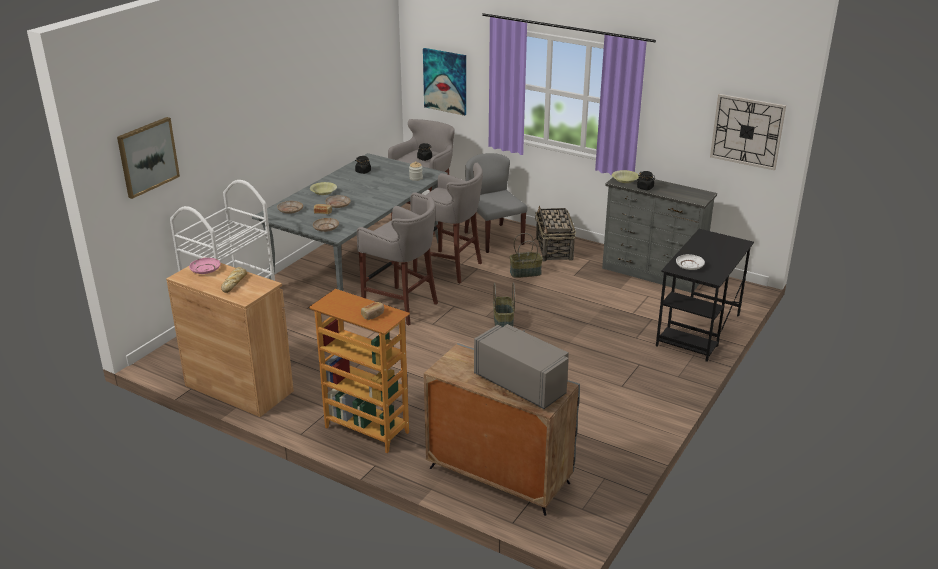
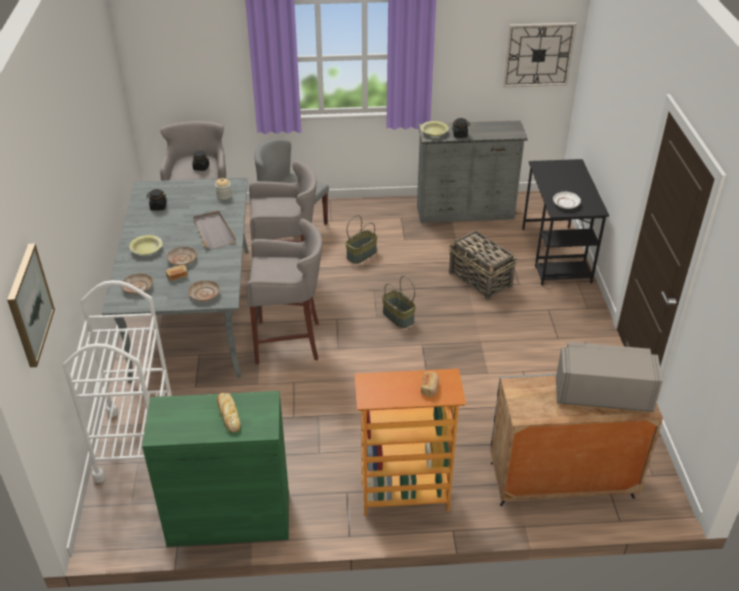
camera: 35 degrees left, 10 degrees up
(205, 269) = (174, 413): pink plate -> none
(239, 388) = (229, 518): brown cabinet -> green cabinet
(380, 196) = (213, 231): none -> grey tray
(445, 81) = (187, 73): picture -> none
(554, 249) = (359, 218): basket -> basket (480, 279)

